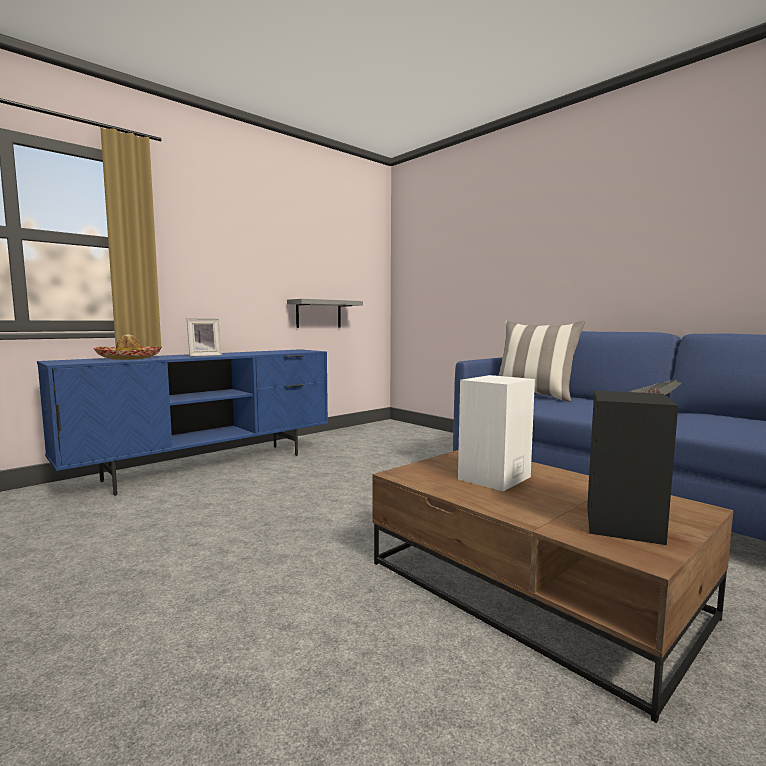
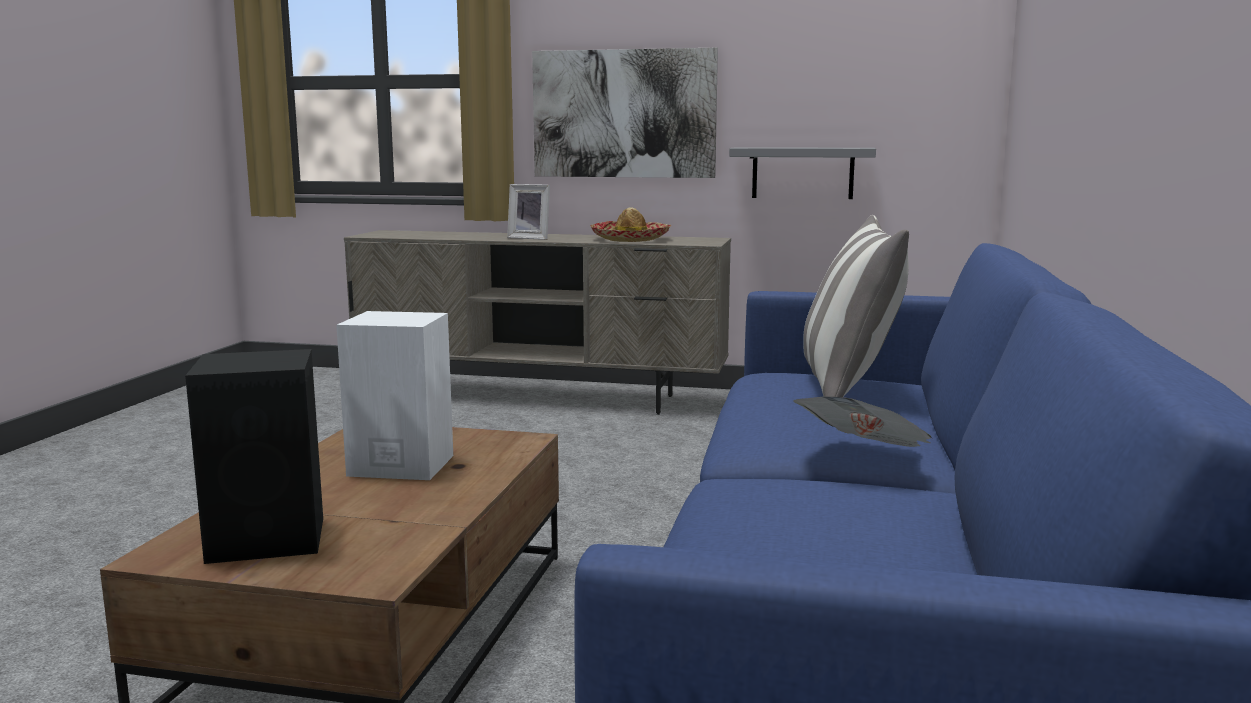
camera: 55 degrees right, 5 degrees up
(129, 358) = (448, 234): hat -> hat (630, 239)
(209, 467) = (541, 398): blue tv stand -> beige tv stand
(224, 276) = (623, 114): none -> picture

